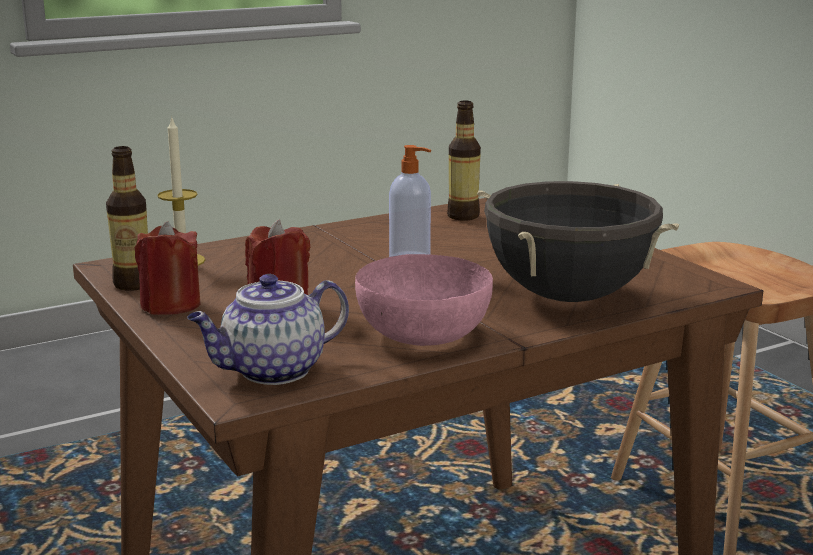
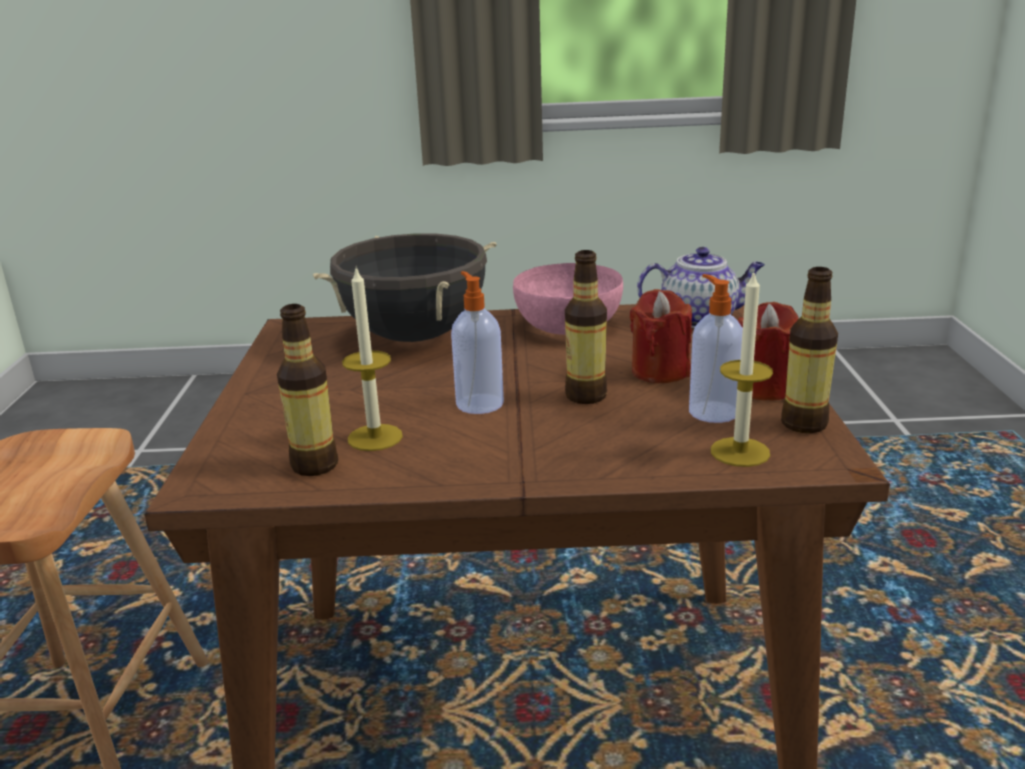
camera: 150 degrees left, 5 degrees up
(213, 281) = (712, 411): none -> soap dispenser
(329, 275) = (586, 396): none -> bottle
(452, 231) = (375, 437): none -> candle

